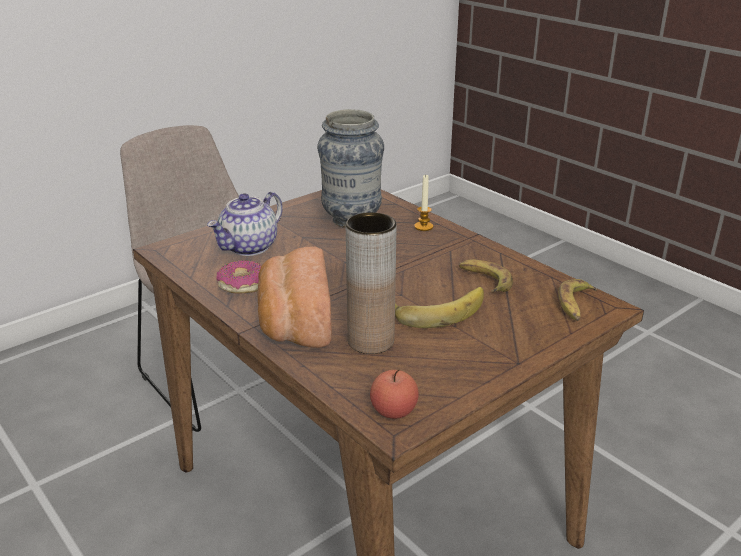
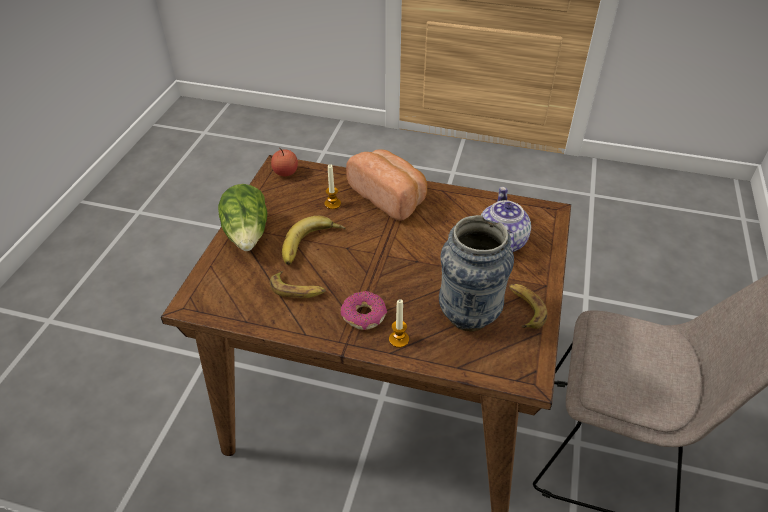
camera: 145 degrees right, 15 degrees up
(242, 284) = (456, 208): donut -> donut (364, 316)
(370, 341) = (332, 204): brown vase -> candle
(506, 348) = (248, 234): none -> lettuce
(575, 305) = (215, 294): banana -> banana (524, 309)

